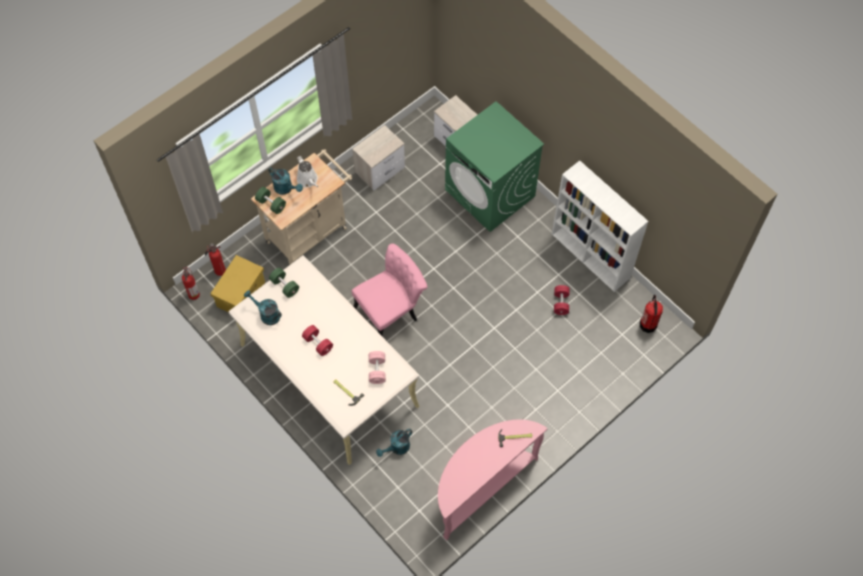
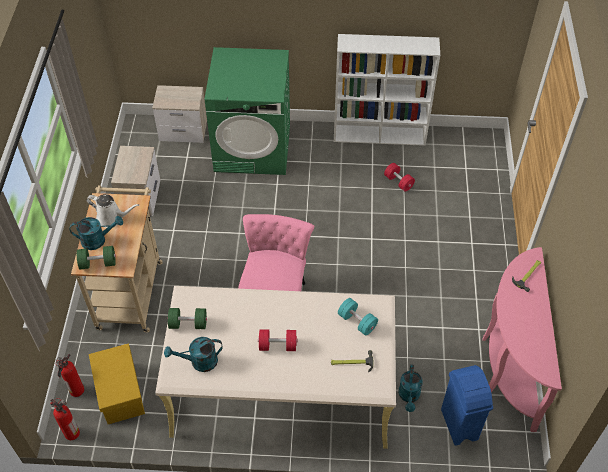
camera: 45 degrees left, 10 degrees down
(377, 370) = (357, 321): pink dumbbell -> turquoise dumbbell
(406, 492) = (459, 424): none -> blue trash can
(648, 324) = (474, 148): fire extinguisher -> none

